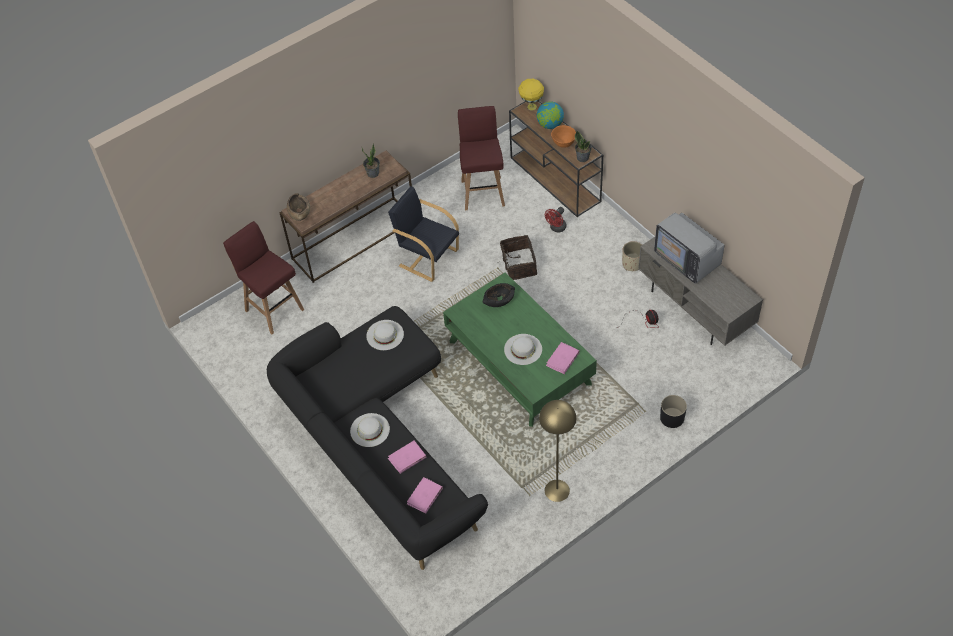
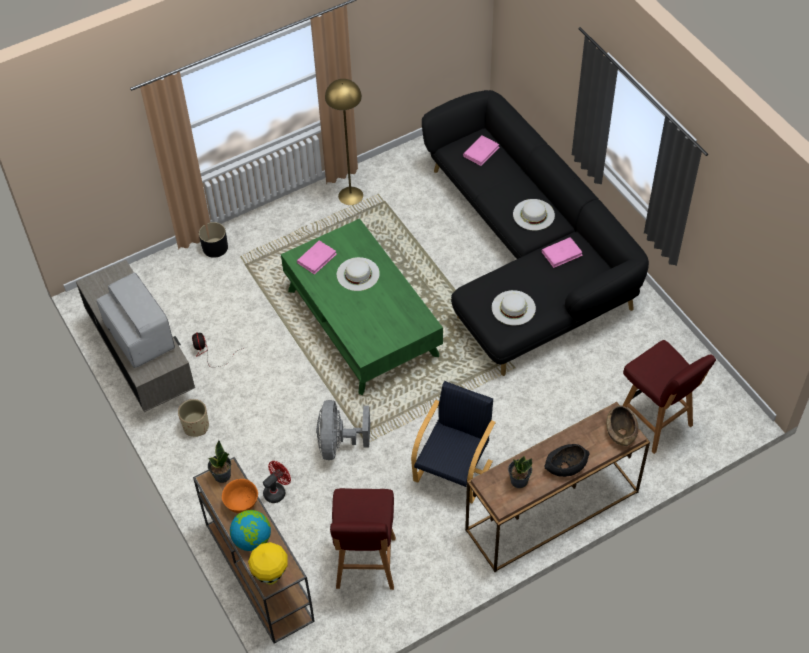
camera: 175 degrees left, 0 degrees up
(407, 458) = (496, 185): pink book -> pink book (562, 253)
(428, 257) = (454, 470): black armchair -> black armchair turned 105 degrees counterclockwise
(499, 300) = (374, 333): black bowl -> black bowl (566, 466)
(518, 265) = (339, 444): basket -> grey fan

